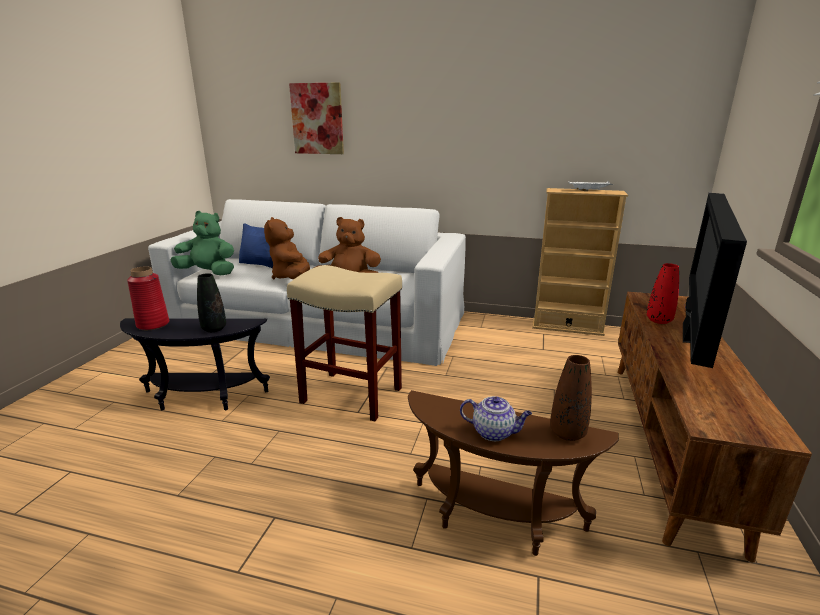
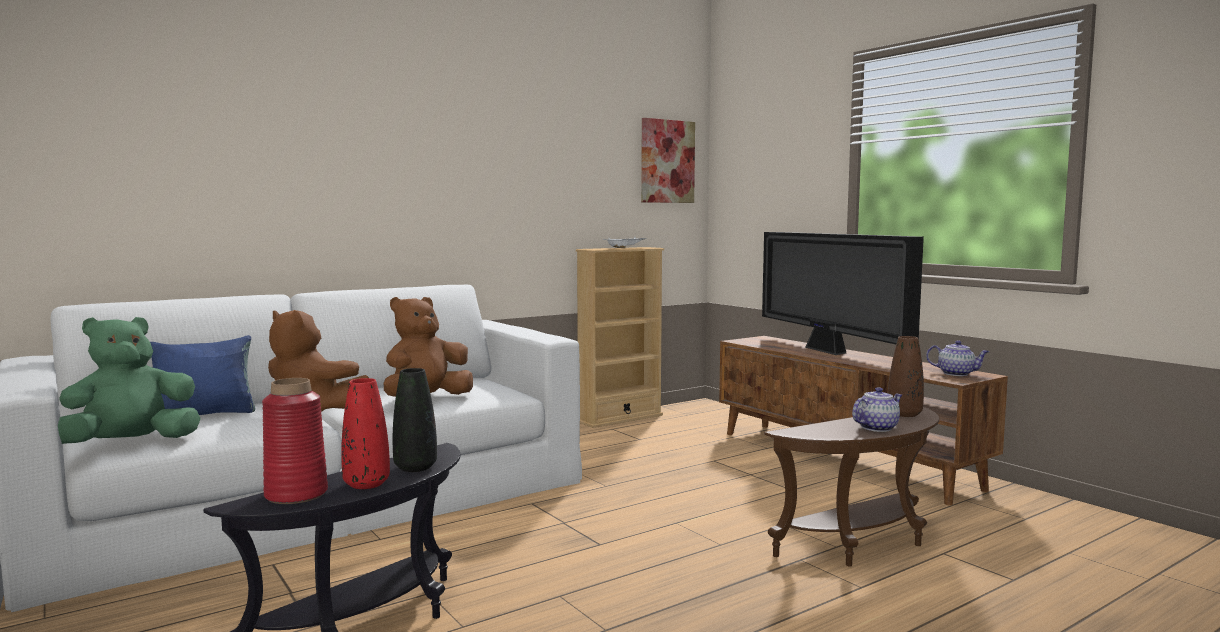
camera: 50 degrees left, 15 degrees down
(317, 119) = (242, 157): picture -> picture (667, 161)
(353, 395) = (559, 536): beige stool -> none
(659, 320) = (791, 349): red vase -> red vase (366, 484)
(742, 419) = (957, 374): none -> teapot

